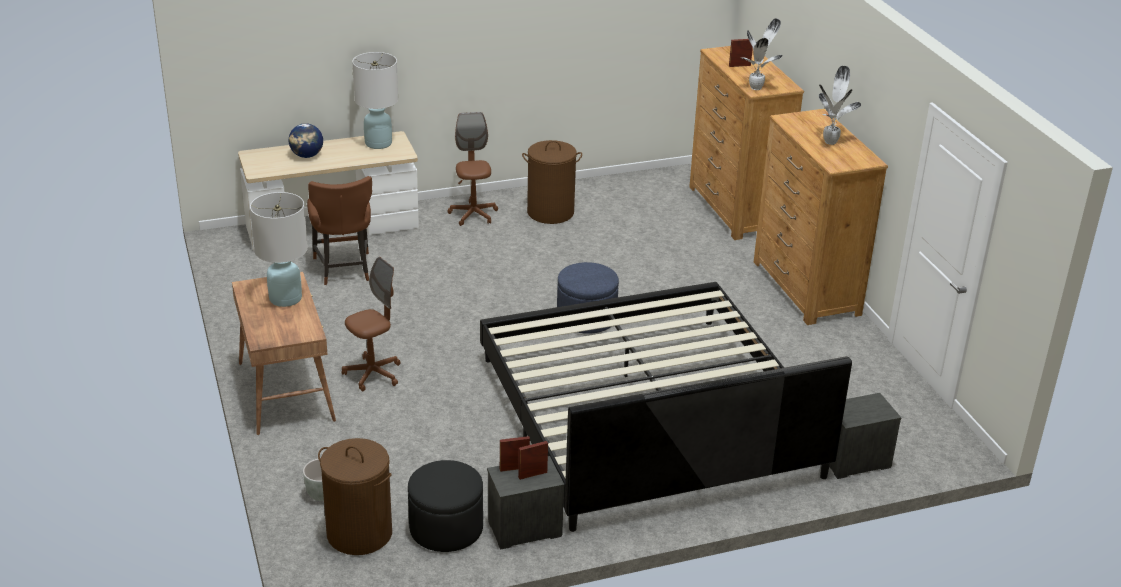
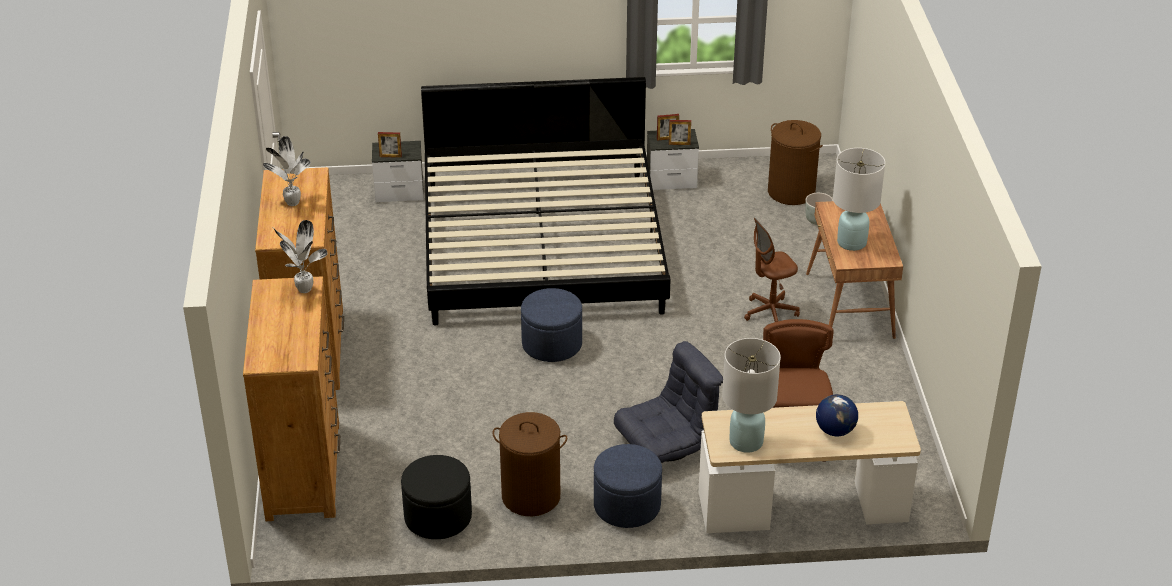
camera: 165 degrees left, 5 degrees up
(446, 528) = (728, 187): black ottoman -> black ottoman (438, 517)
(452, 255) = (667, 444): none -> grey armchair
(473, 215) = (627, 506): brown office chair -> blue ottoman
(739, 65) = (293, 330): picture frame -> picture frame (390, 156)

